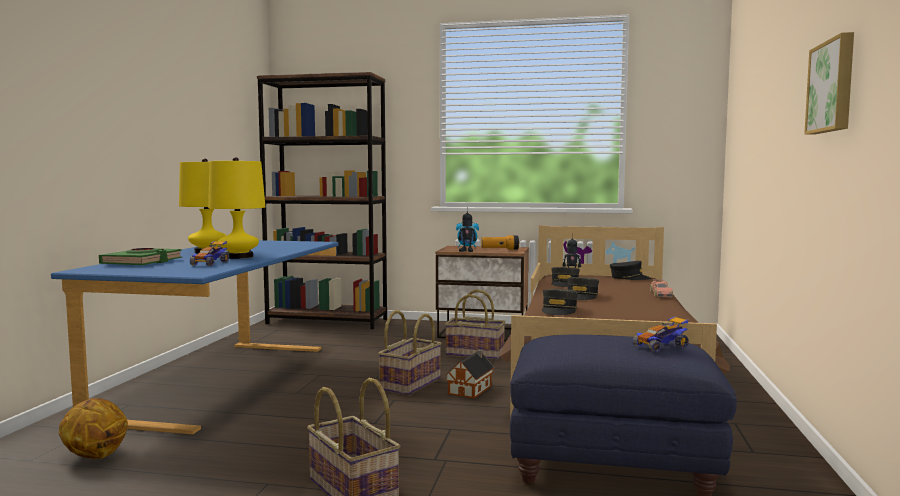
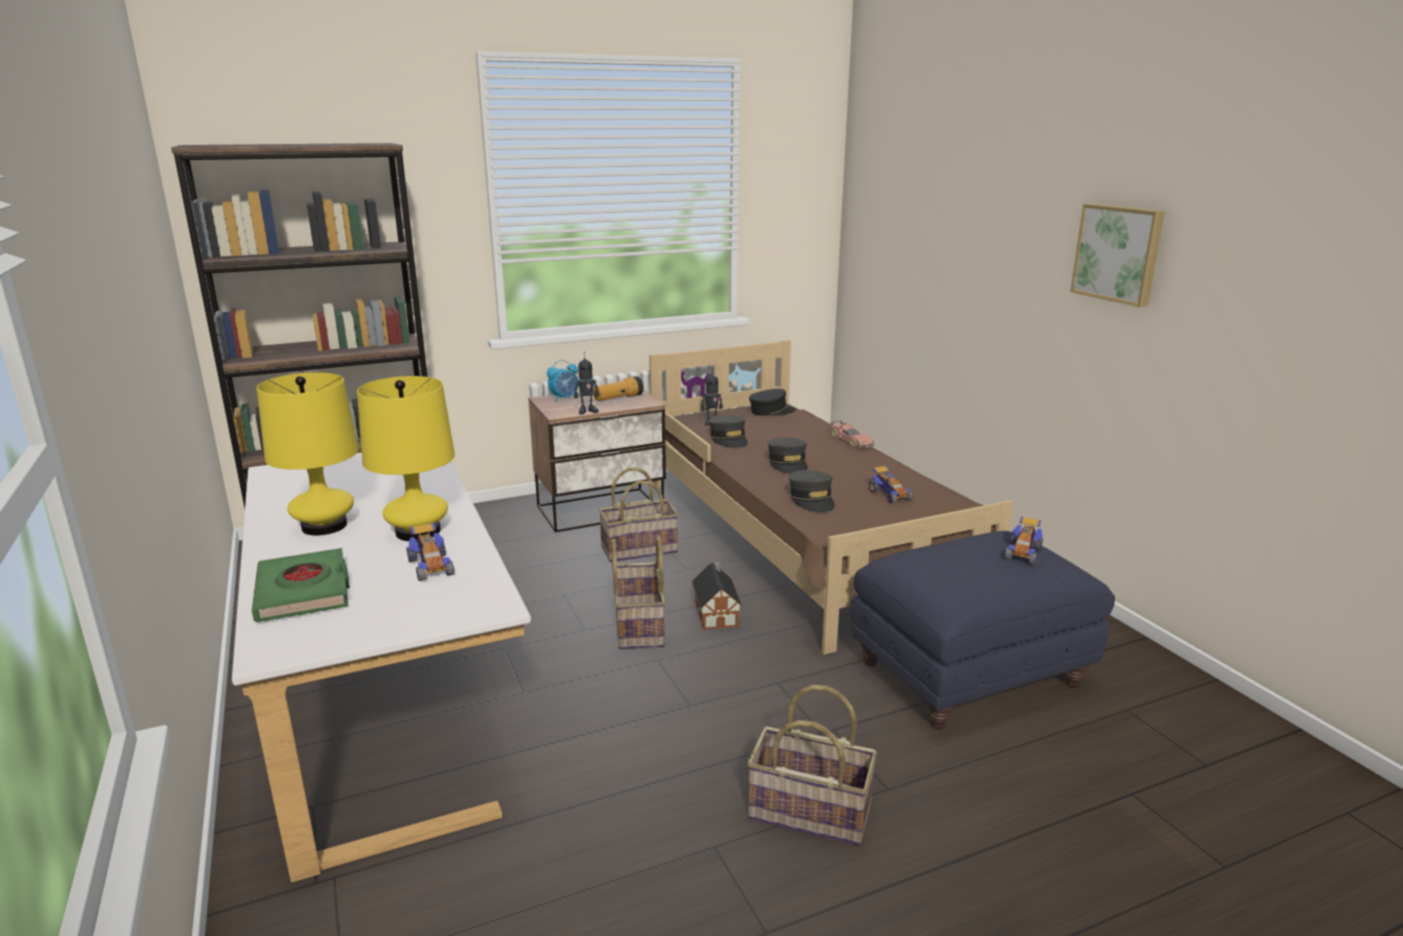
camera: 35 degrees left, 15 degrees up
(95, 456) = (428, 916): basketball -> none
(227, 381) = (390, 706): blue desk -> white desk
(627, 316) = (889, 495): none -> toy car

